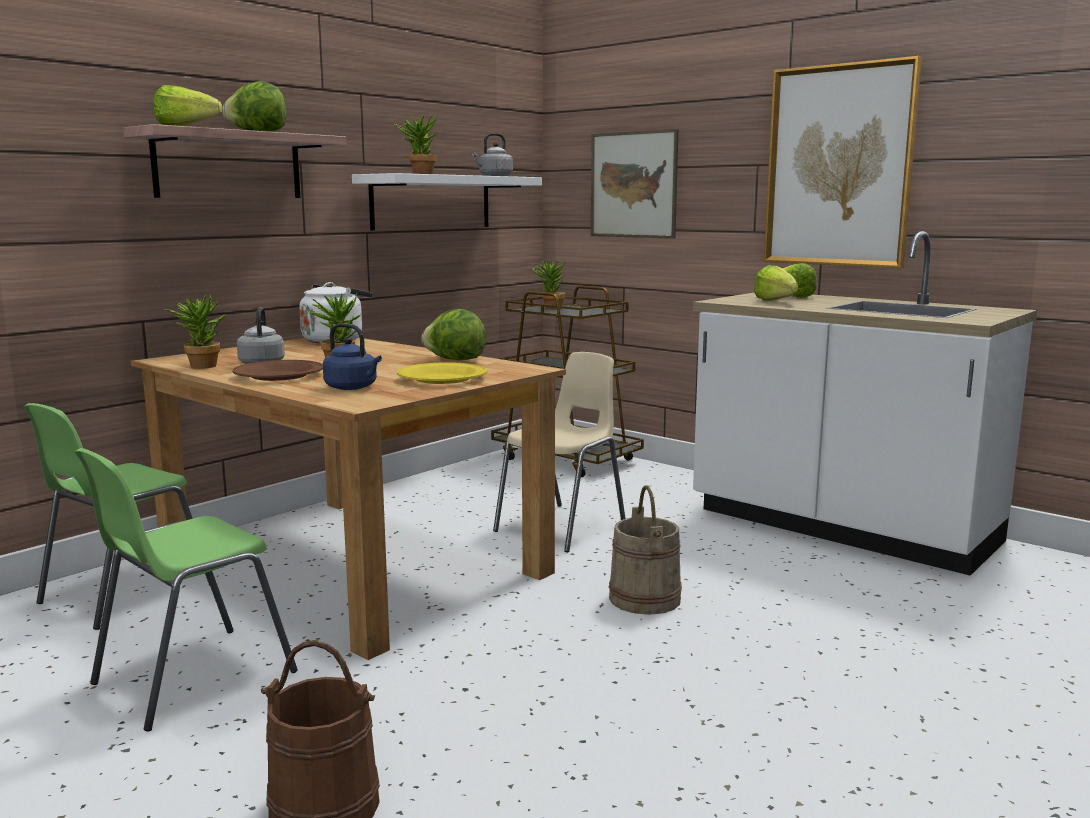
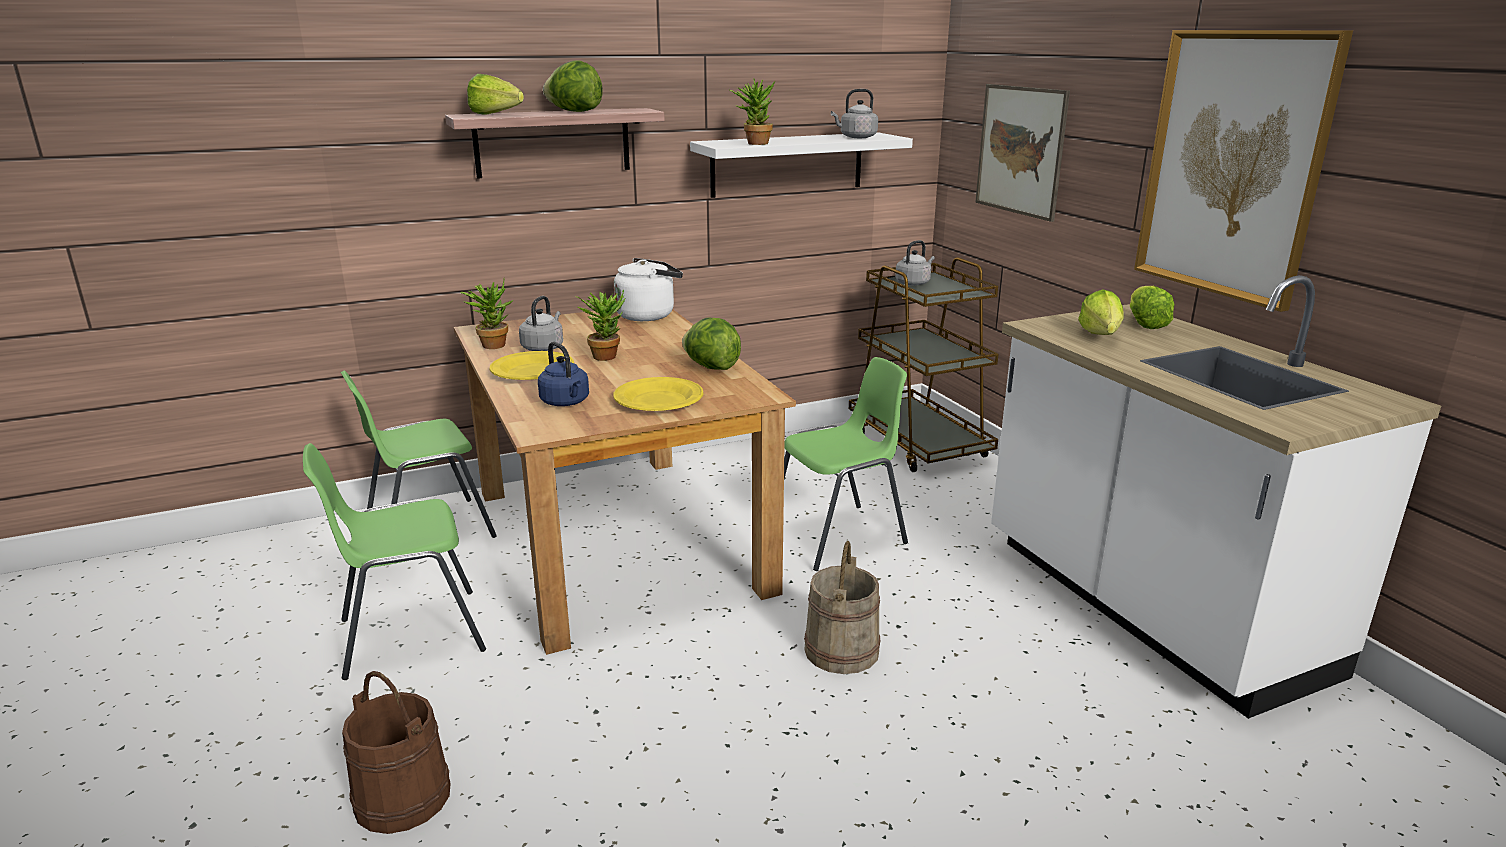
camera: 25 degrees right, 10 degrees up
(279, 375) = (533, 371): brown plate -> yellow plate
(549, 308) = (914, 283): potted plant -> grey kettle
(563, 527) = (839, 536): beige chair -> green chair

